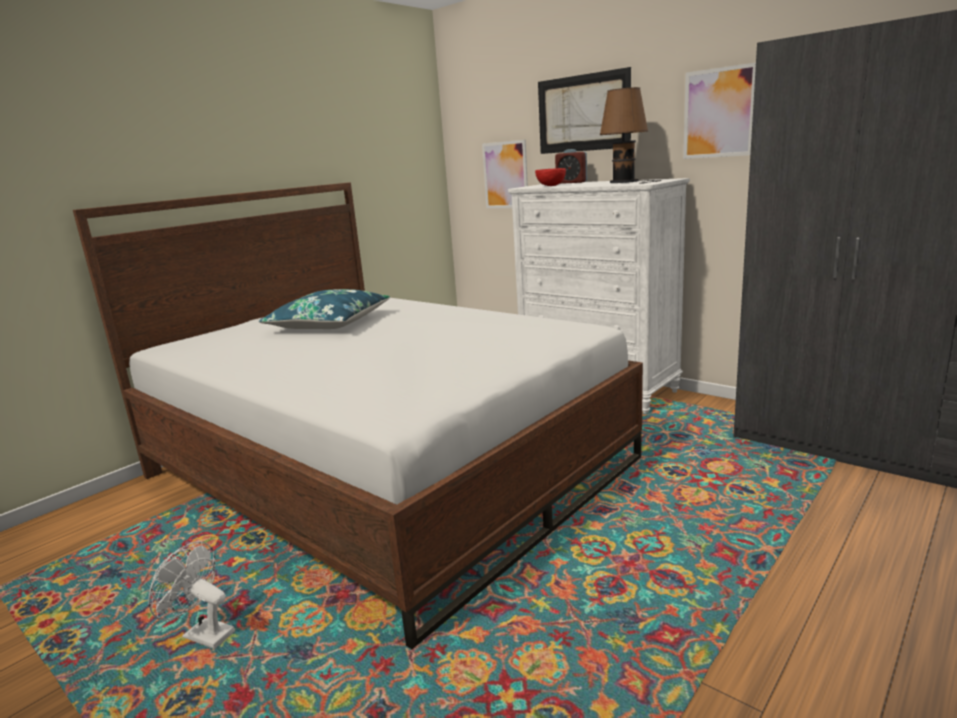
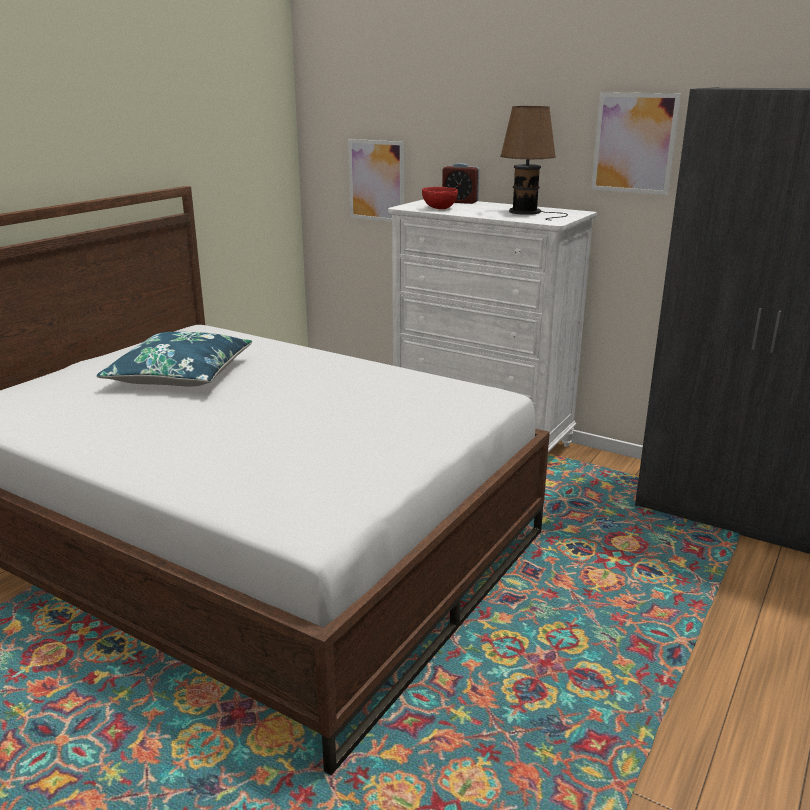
camera: 10 degrees left, 5 degrees up
(202, 634) = (81, 771): white fan -> none
(583, 113) = (476, 120): picture -> none

